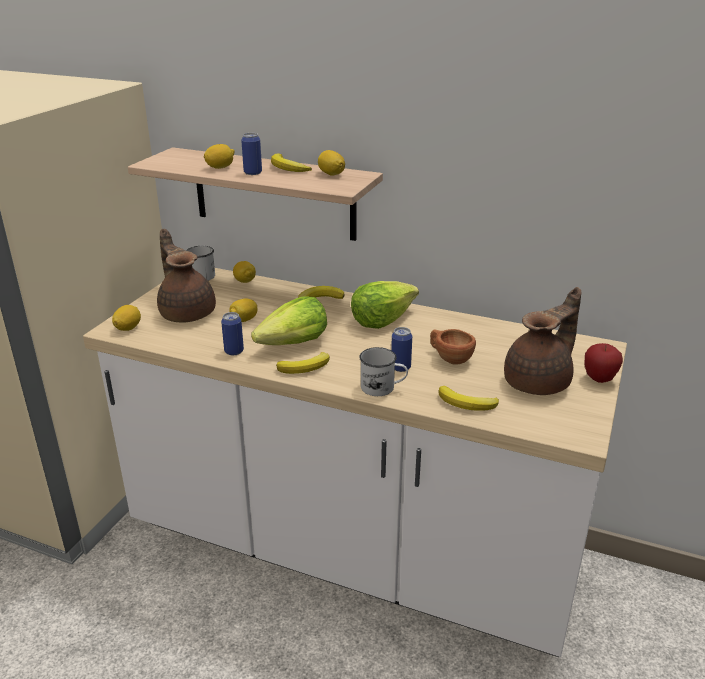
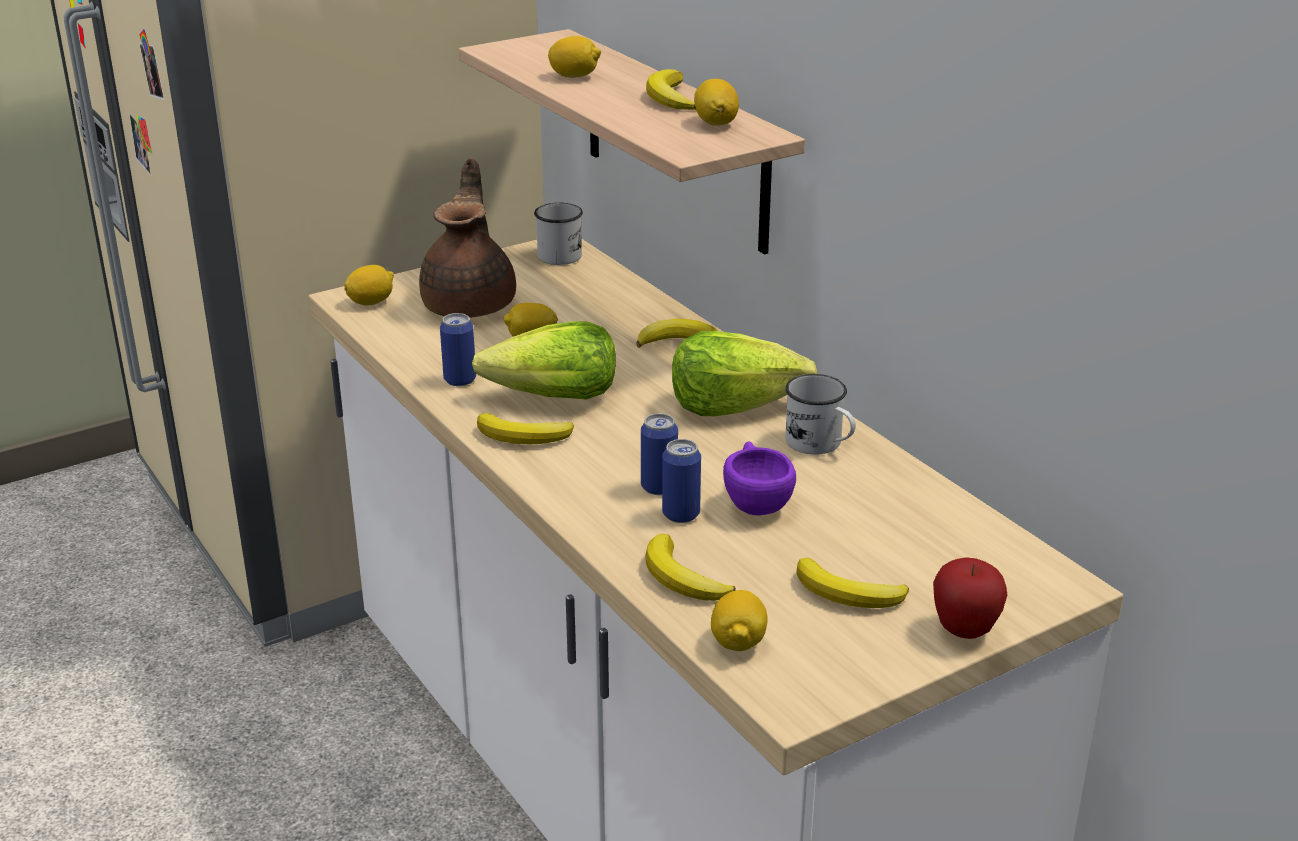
camera: 35 degrees right, 0 degrees up
(245, 281) = (609, 281): lemon -> lemon (738, 642)
(253, 173) = (605, 95): can -> can (681, 514)
(383, 388) = (590, 506): white mug -> white mug (820, 445)
(449, 358) = (755, 501): brown cup -> purple cup
(539, 382) = (849, 594): brown teapot -> banana

